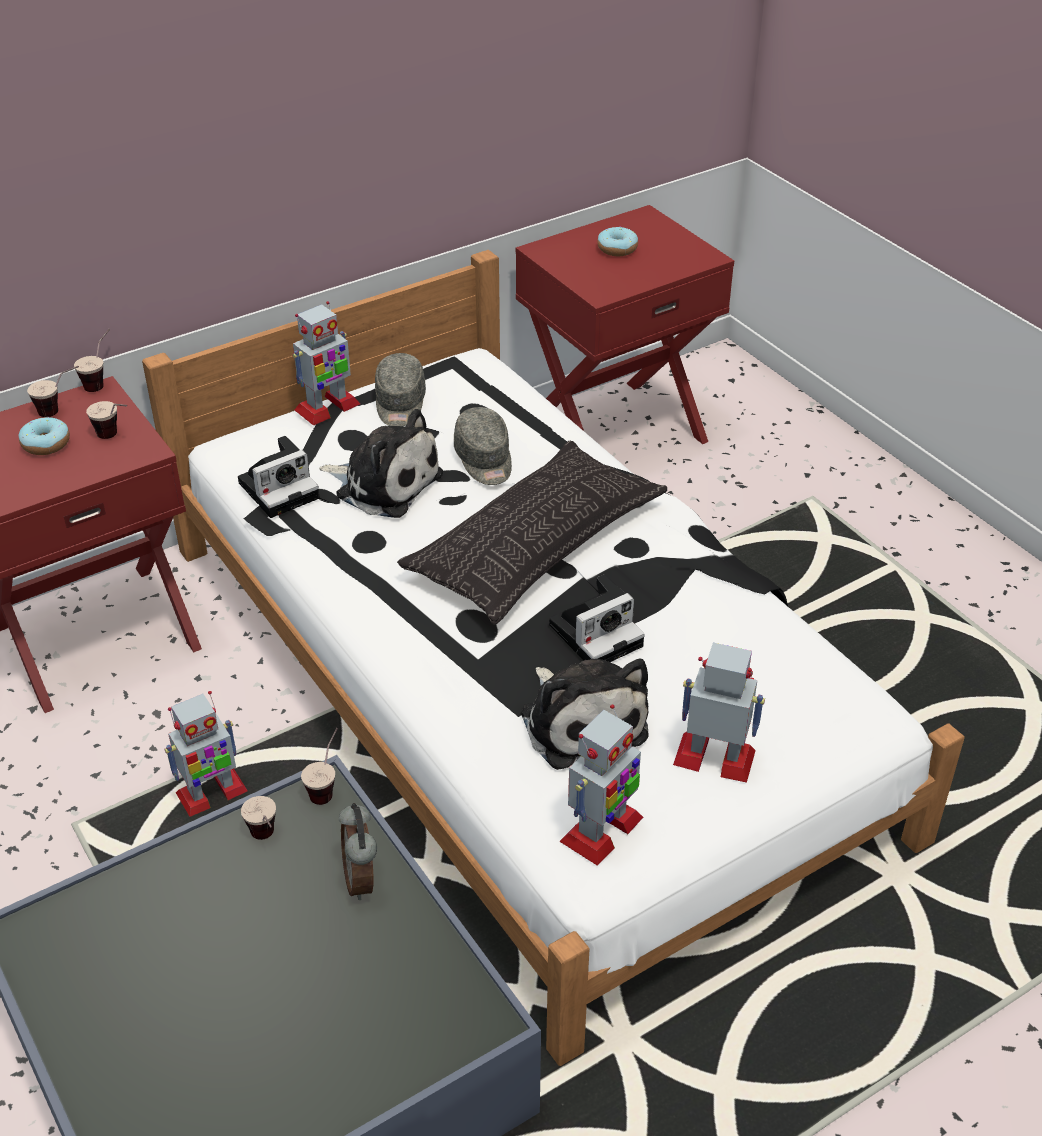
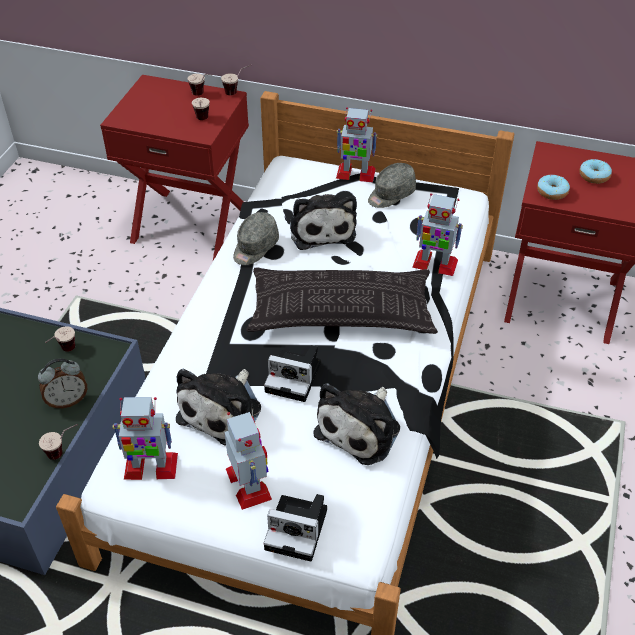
camera: 50 degrees right, 5 degrees up
(46, 444) = (174, 107): donut -> donut (552, 192)
(211, 794) = (133, 327): toy robot -> toy robot (434, 263)
(281, 489) = (275, 199): camera -> camera (299, 529)
(327, 786) = (115, 350): cup -> cup (64, 451)
(362, 879) = (67, 400): alarm clock -> alarm clock turned 150 degrees counterclockwise
(484, 460) = (382, 251): grey cap -> grey cap (255, 247)
(725, 627) = (361, 428): none -> plush toy

